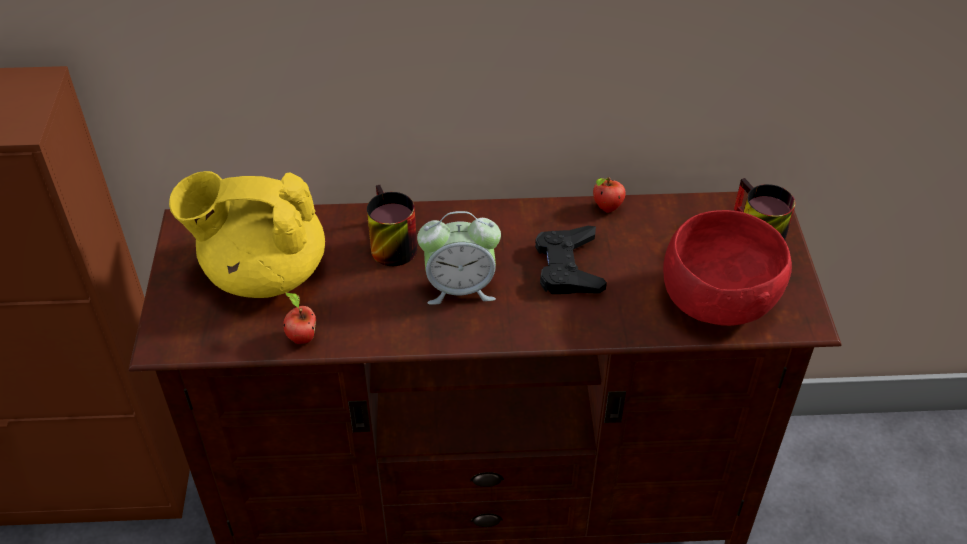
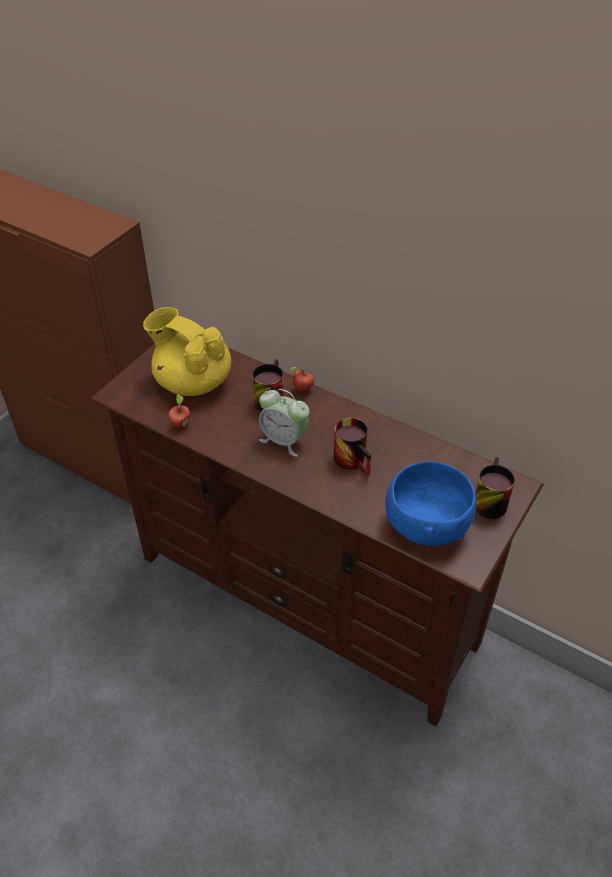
camera: 35 degrees right, 0 degrees up
(568, 267) = (355, 460): black game controller -> mug
(607, 208) = (412, 438): apple -> apple (302, 390)
(717, 300) = (425, 525): red bowl -> blue bowl

